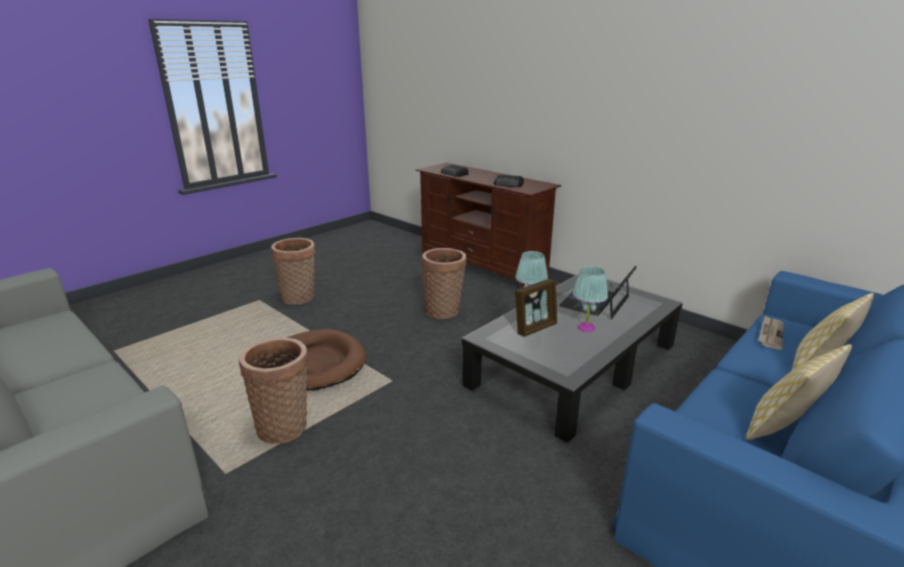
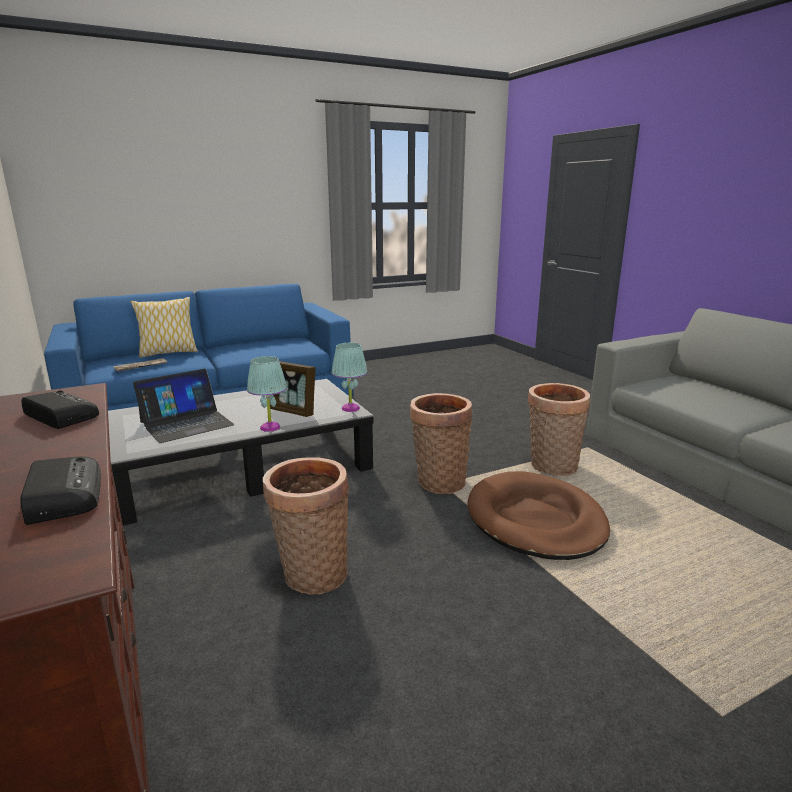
camera: 160 degrees left, 5 degrees down
(300, 298) = (611, 698): basket -> basket (438, 482)
(535, 327) = (293, 411): picture frame -> picture frame turned 135 degrees counterclockwise
(586, 327) = (247, 405): turquoise table lamp -> turquoise table lamp (351, 408)
(784, 429) = (256, 343): pillow -> none

